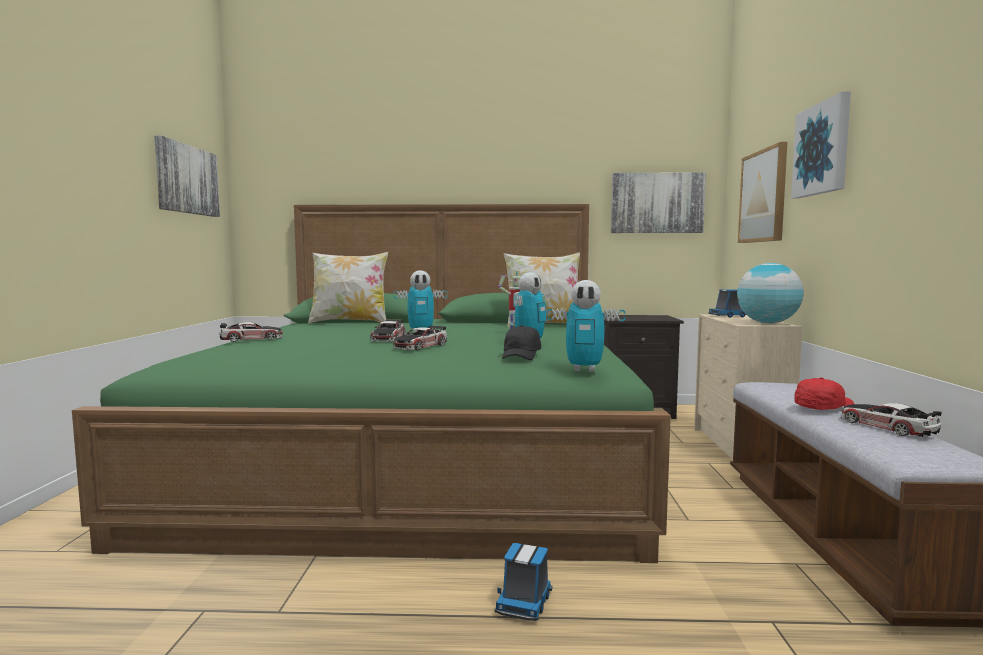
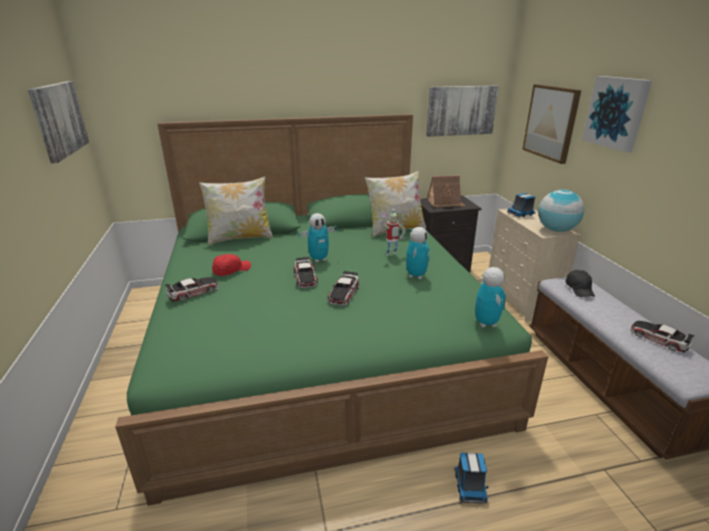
camera: 15 degrees left, 20 degrees up
(521, 356) = (430, 305): black cap -> black cap (579, 289)
(584, 369) = (486, 323): toy robot -> toy robot turned 90 degrees counterclockwise
(636, 317) = (445, 203): none -> toy house
(823, 408) = (612, 316): red cap -> red cap (231, 270)

